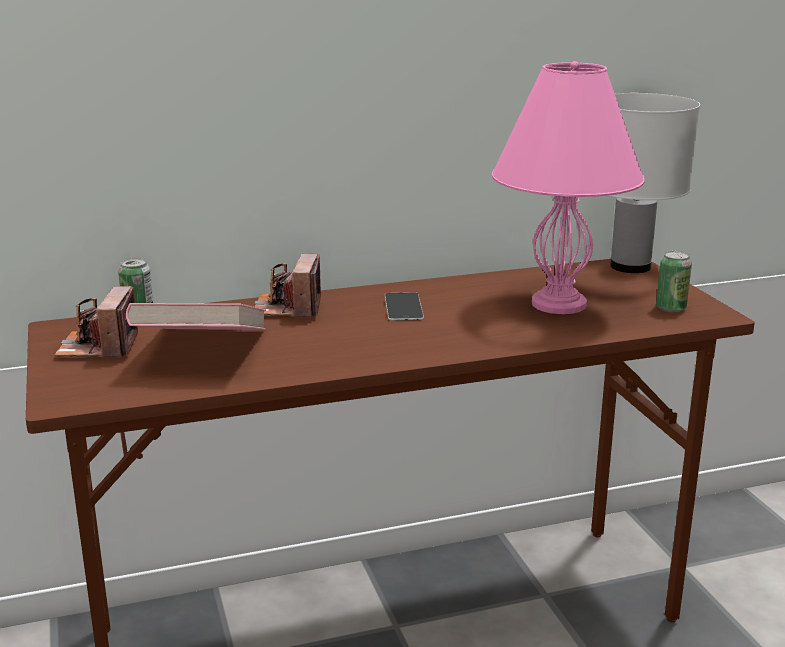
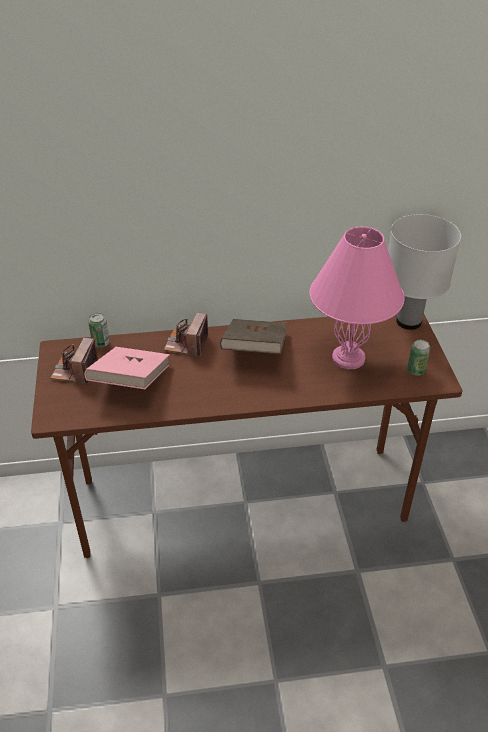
camera: 10 degrees right, 20 degrees up
(403, 307) = (254, 350): phone -> brown book

